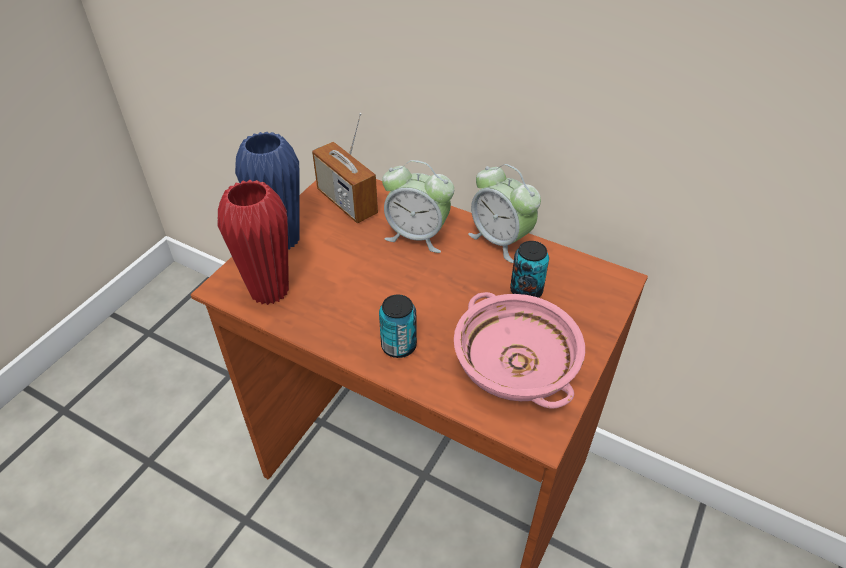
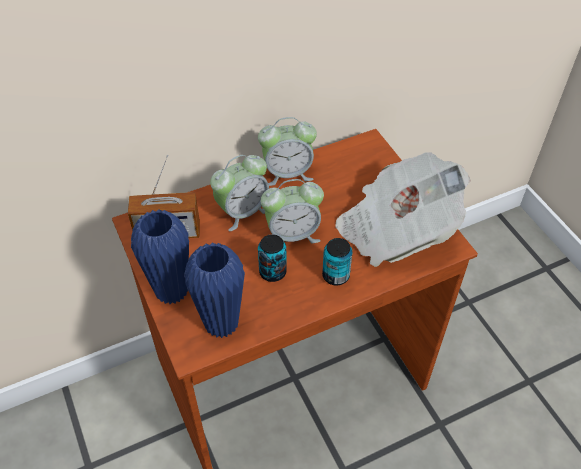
camera: 55 degrees left, 5 degrees up
(269, 291) = (221, 323): red vase -> blue vase
(422, 285) = (292, 235): none -> alarm clock
(513, 366) = (396, 229): pink bowl -> newspaper
(526, 291) = (342, 187): can -> can (272, 272)

